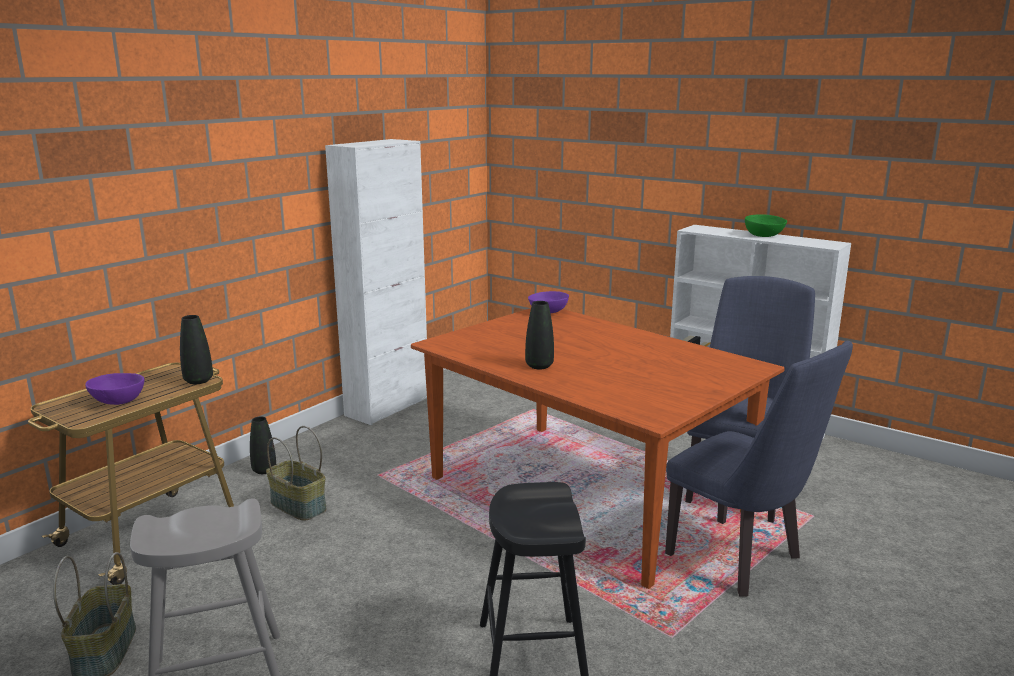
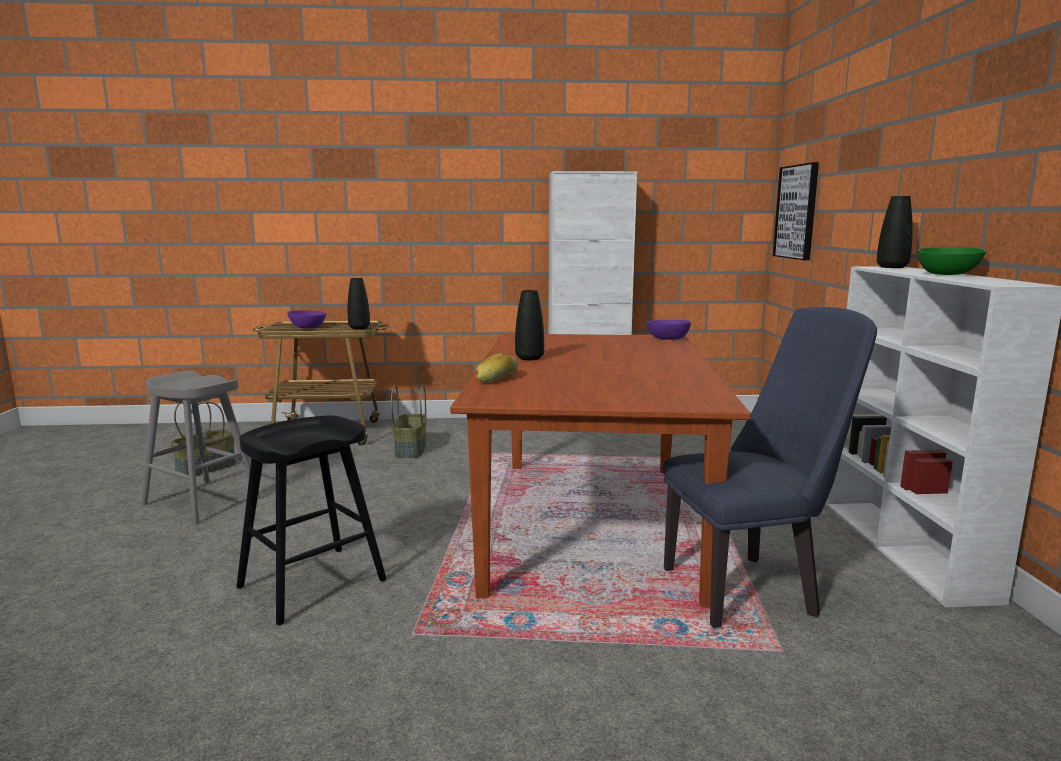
camera: 50 degrees right, 5 degrees down
(264, 470) = (438, 427): black vase -> black vase (892, 267)
(533, 169) = (797, 212): none -> picture
(595, 395) = (497, 378): none -> bread
(742, 560) = (603, 632): blue chair -> none

